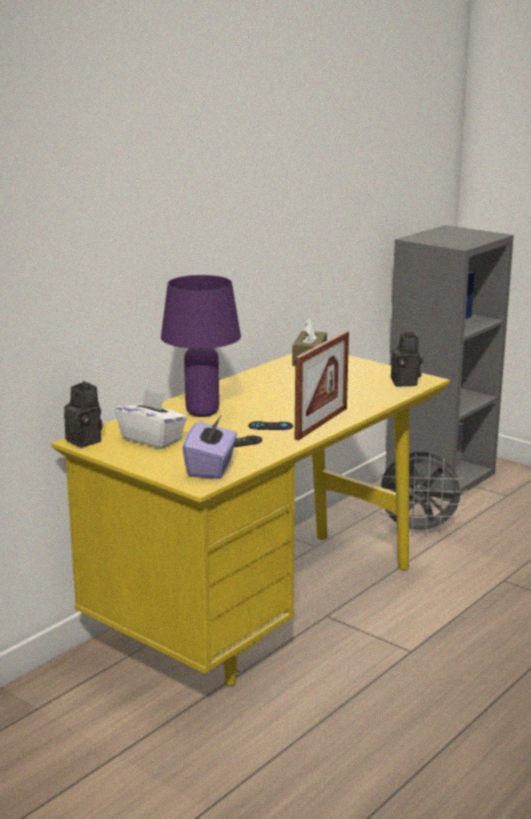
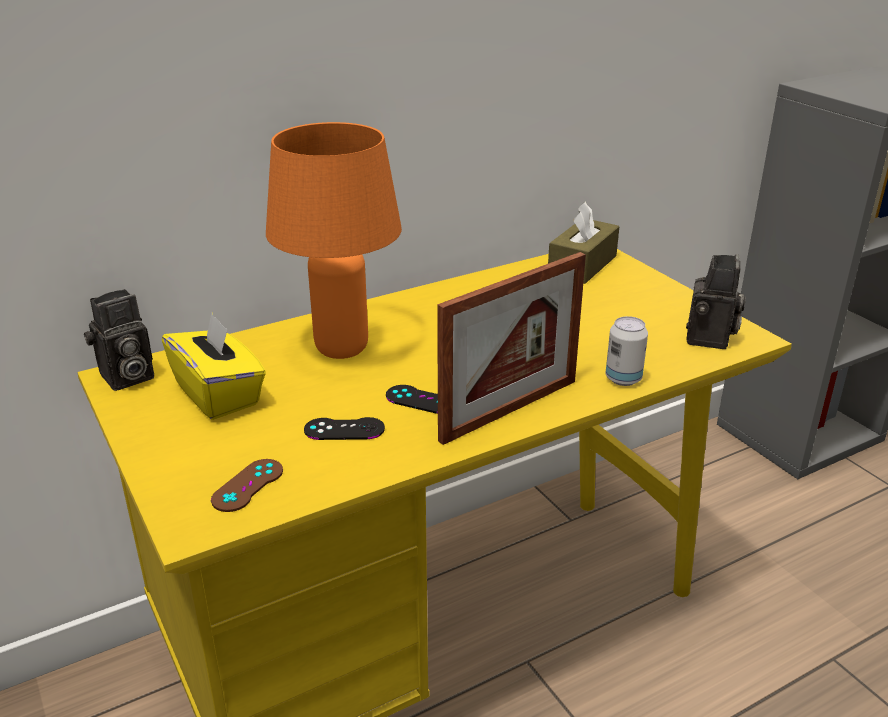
camera: 20 degrees right, 10 degrees up
(86, 441) = (125, 378): camera -> camera turned 75 degrees clockwise
(152, 439) = (219, 394): white tissue box -> yellow tissue box
(202, 413) = (341, 350): purple table lamp -> orange table lamp
(211, 468) = (248, 485): purple tissue box -> brown game controller
(371, 404) = (623, 379): none -> can
(418, 530) = (731, 523): grey fan -> none

